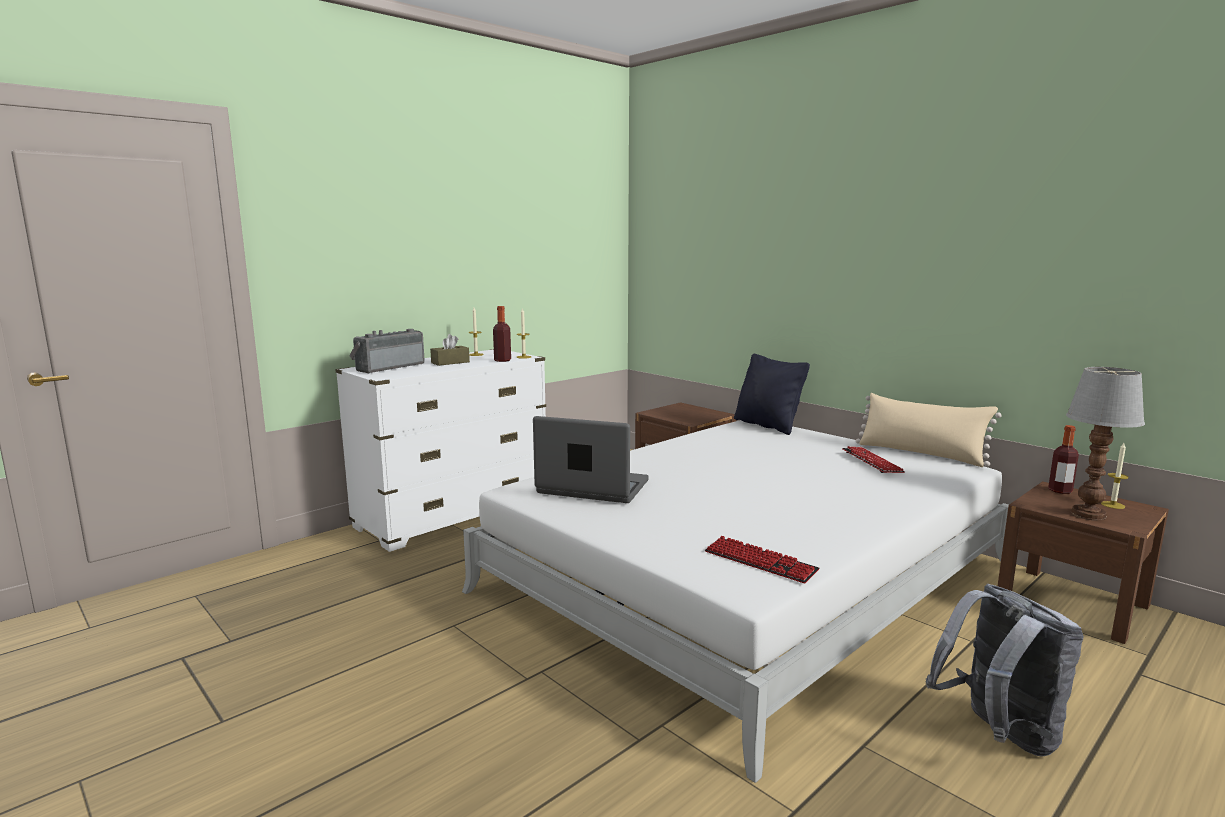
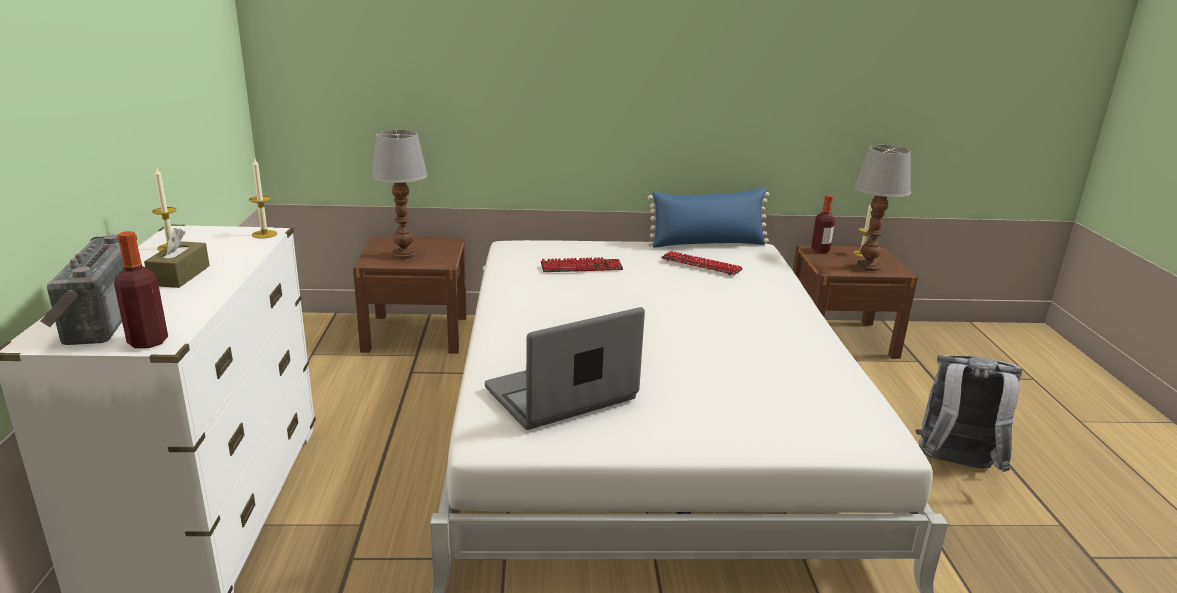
camera: 50 degrees left, 10 degrees up
(502, 360) = (251, 249): bottle -> bottle (148, 342)
(676, 414) = (403, 255): none -> table lamp
(760, 562) = (837, 409): keyboard -> keyboard (581, 267)
(767, 425) = (536, 246): black pillow -> none
(921, 454) = (707, 243): beige pillow -> blue pillow

